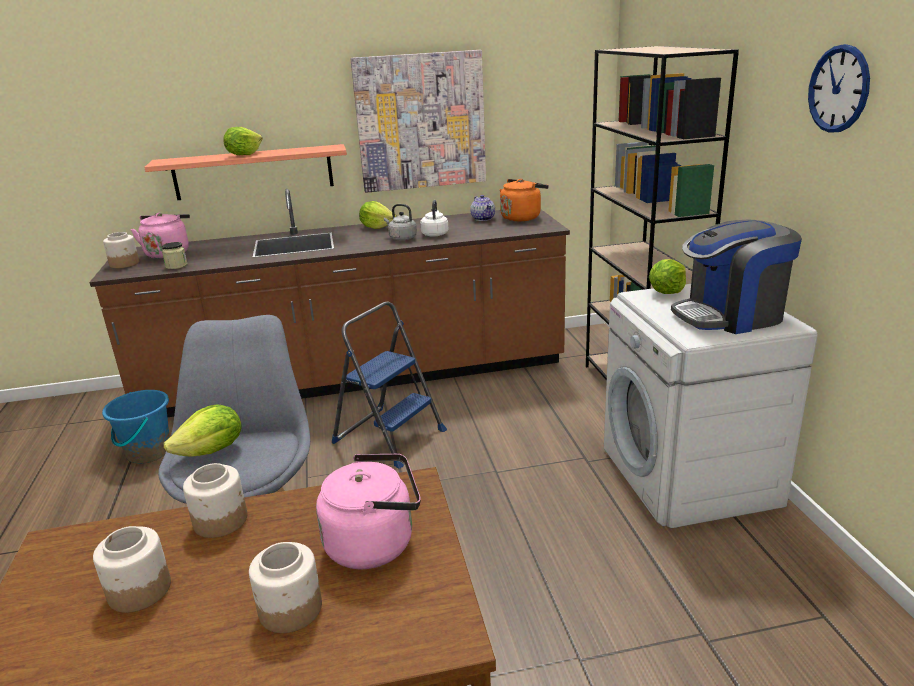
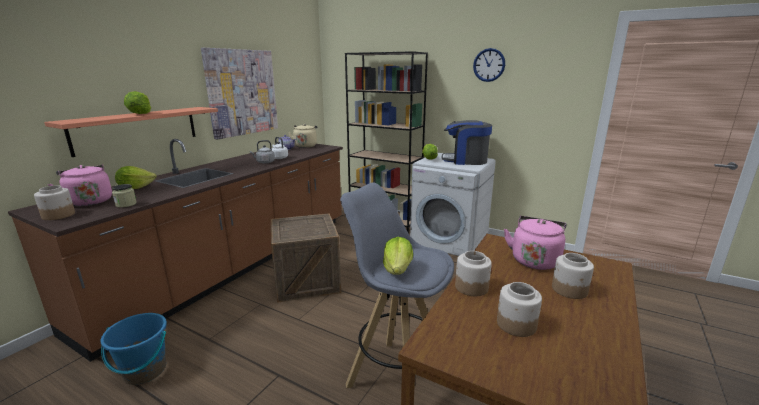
camera: 50 degrees left, 5 degrees down
(377, 227) = (231, 161): lettuce -> lettuce (136, 187)
(386, 434) = (307, 281): blue step ladder -> crate
(522, 217) = (305, 146): orange kettle -> beige kettle
(730, 316) = (465, 160): coffee machine -> coffee machine turned 75 degrees clockwise

